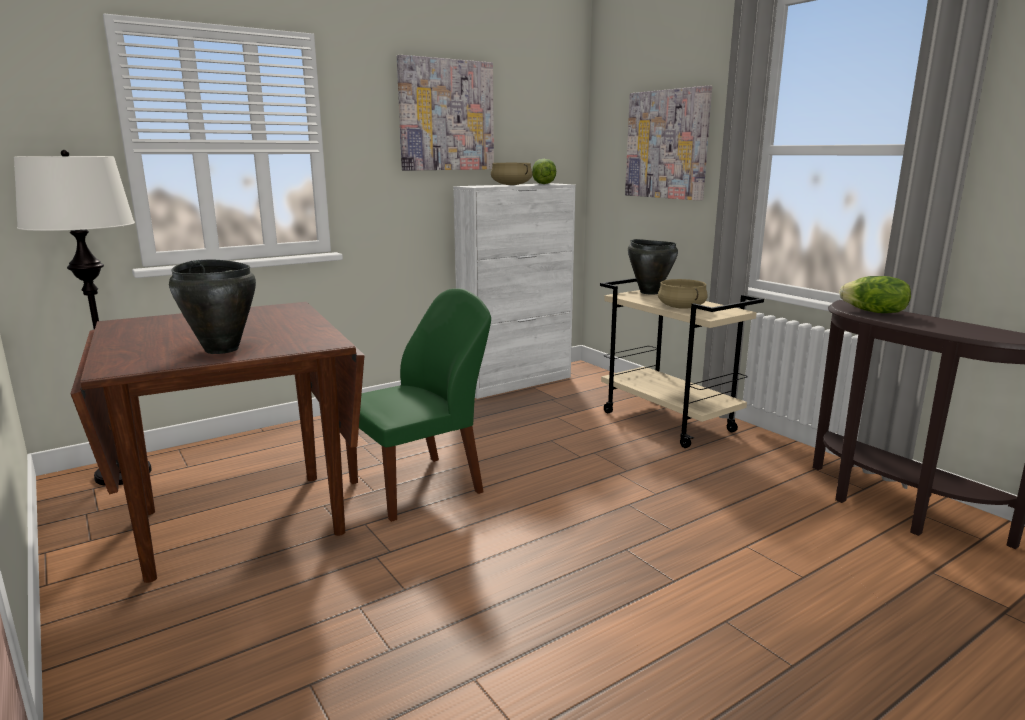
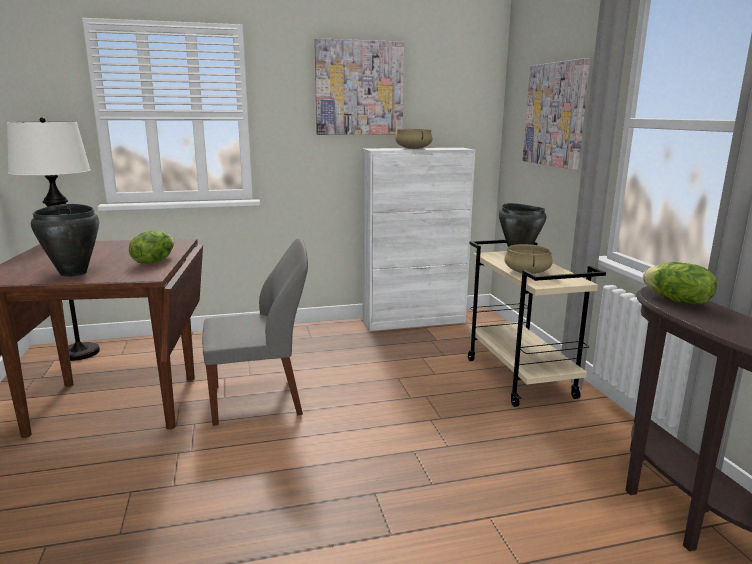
camera: 20 degrees right, 0 degrees up
(419, 487) = (259, 400): green chair -> grey chair
(543, 184) = (447, 148): lettuce -> lettuce (153, 261)

